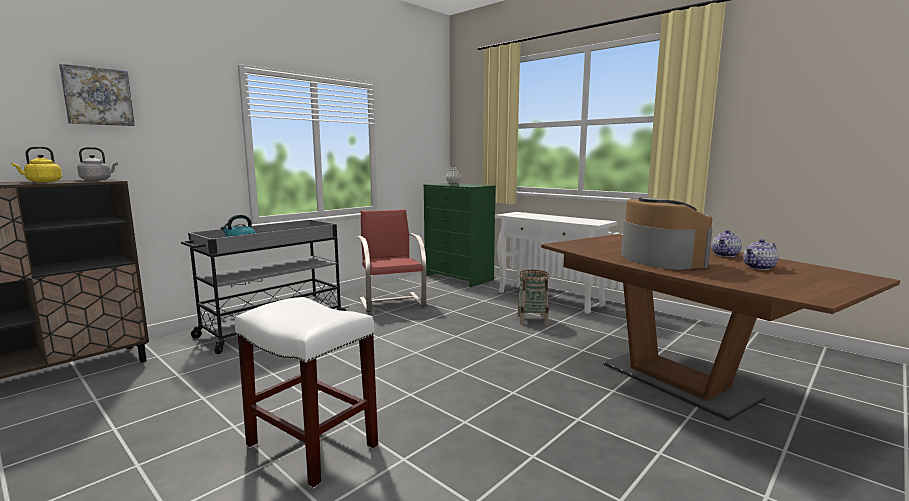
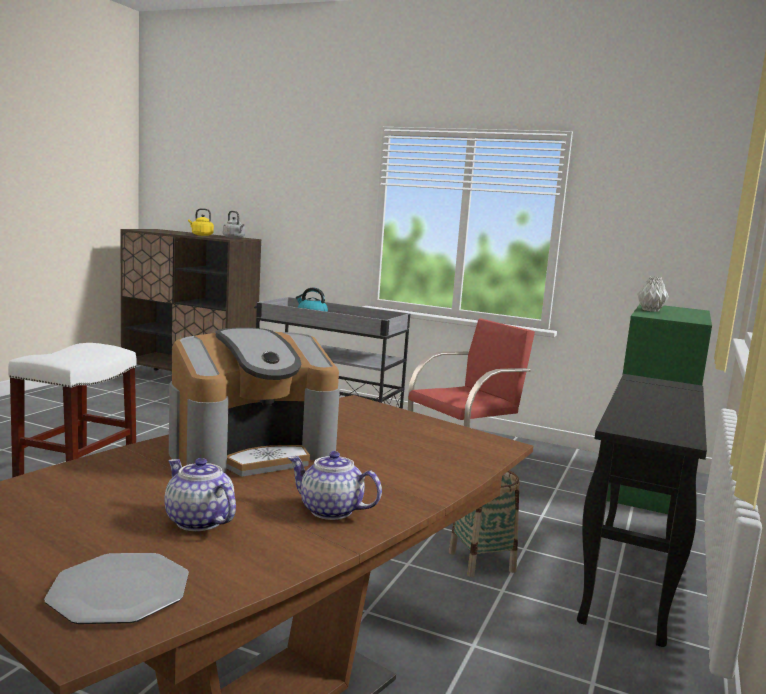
camera: 70 degrees right, 0 degrees up
(98, 96) = (266, 168): picture -> none
(550, 299) = (631, 578): white console table -> black console table
(835, 275) = (119, 591): none -> plate

